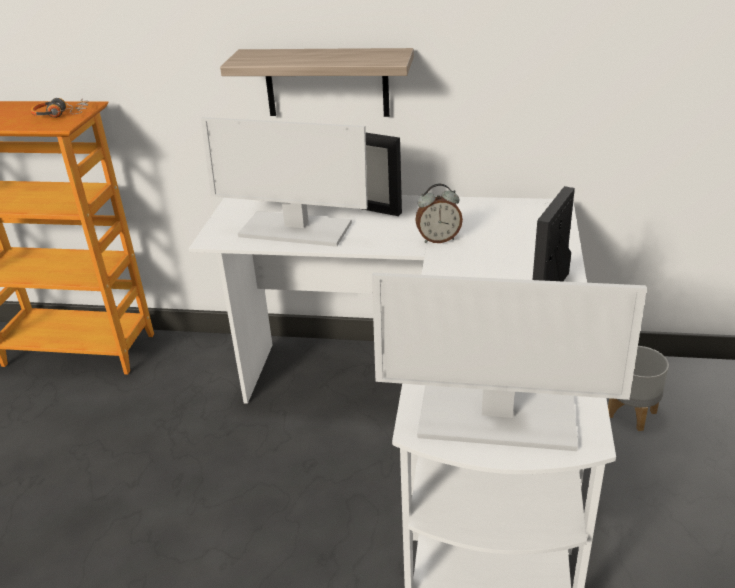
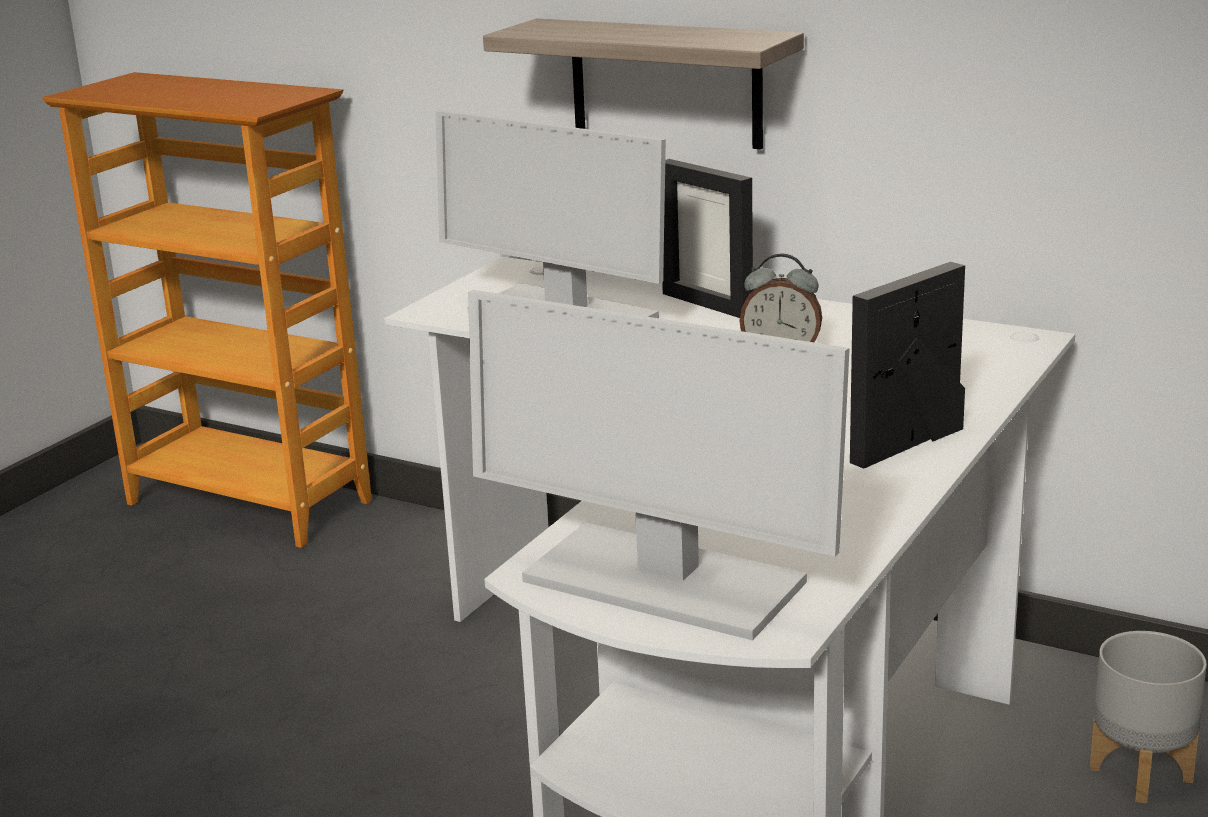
camera: 20 degrees right, 10 degrees down
(62, 114) = (265, 98): headphones -> none

